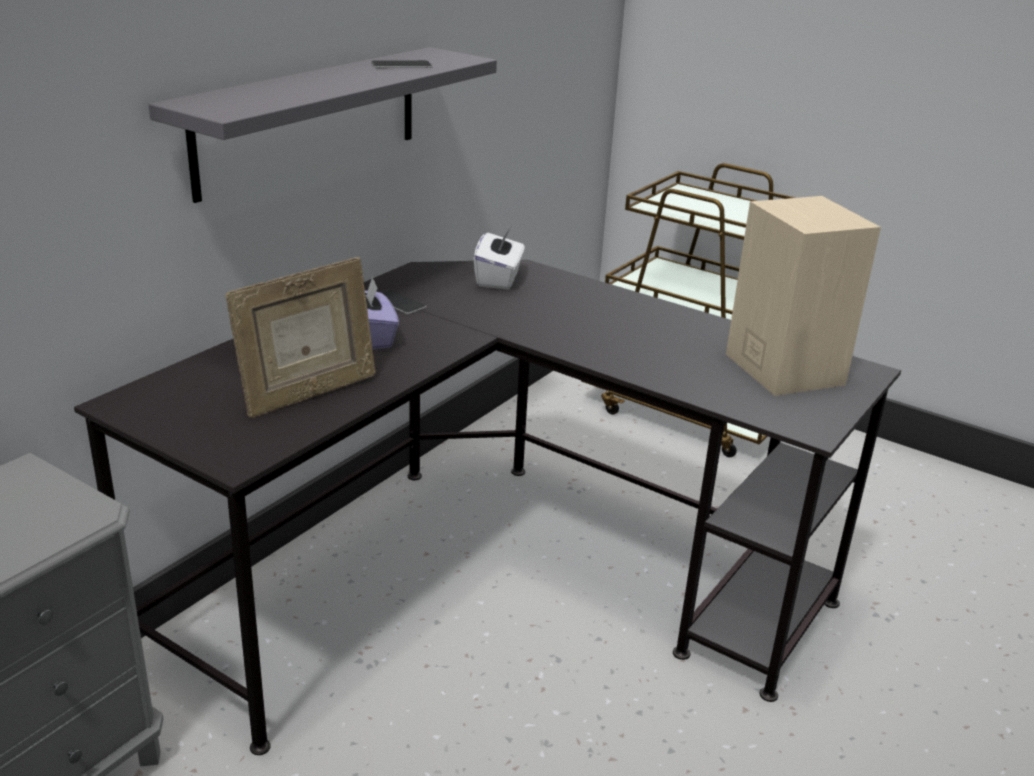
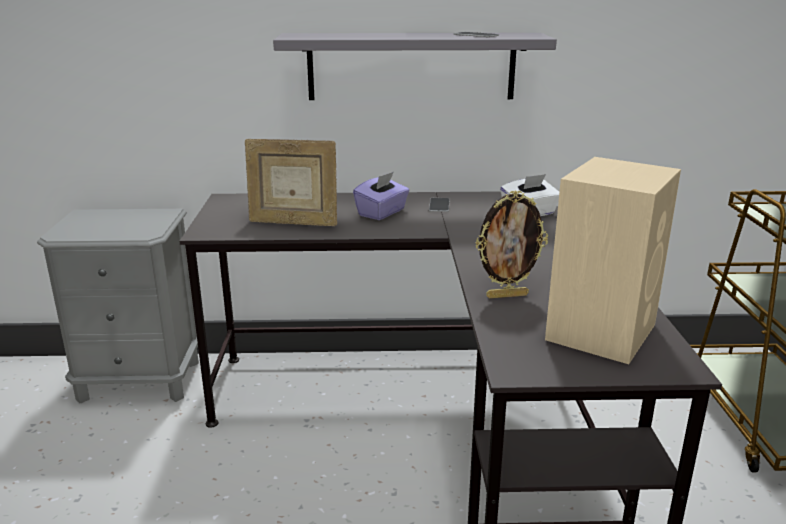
camera: 55 degrees right, 5 degrees down
(672, 372) = (507, 295): none -> picture frame

